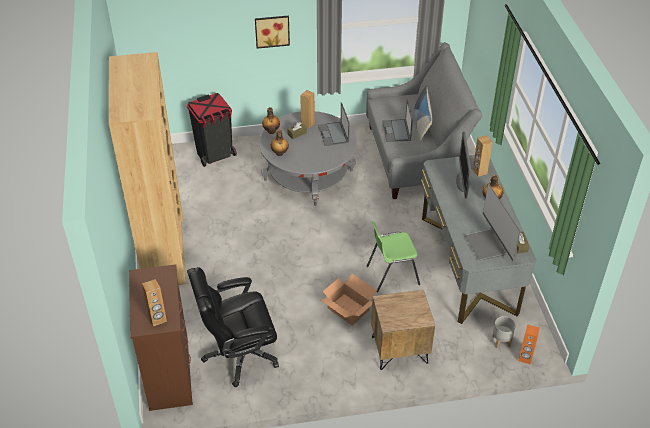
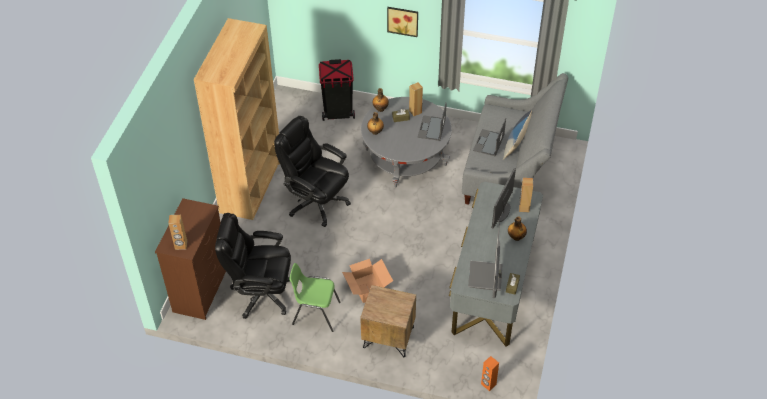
camera: 25 degrees right, 5 degrees up
(243, 244) = (316, 202): none -> black office chair
(392, 275) = (422, 271): green chair -> green chair (315, 313)
(501, 341) = (477, 362): grey planter -> none

